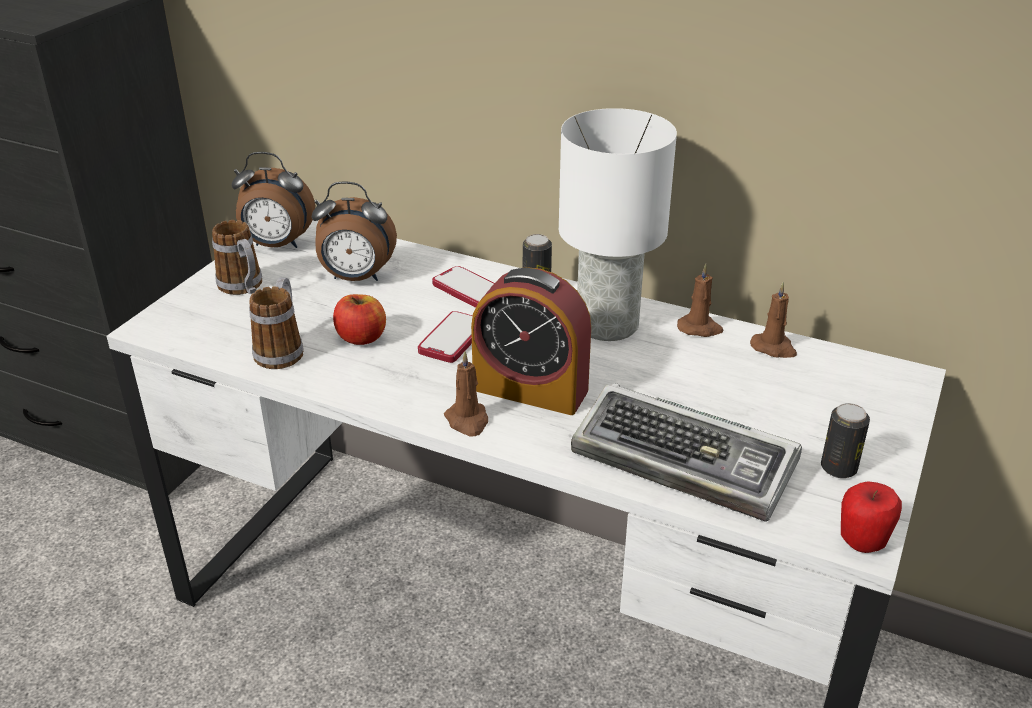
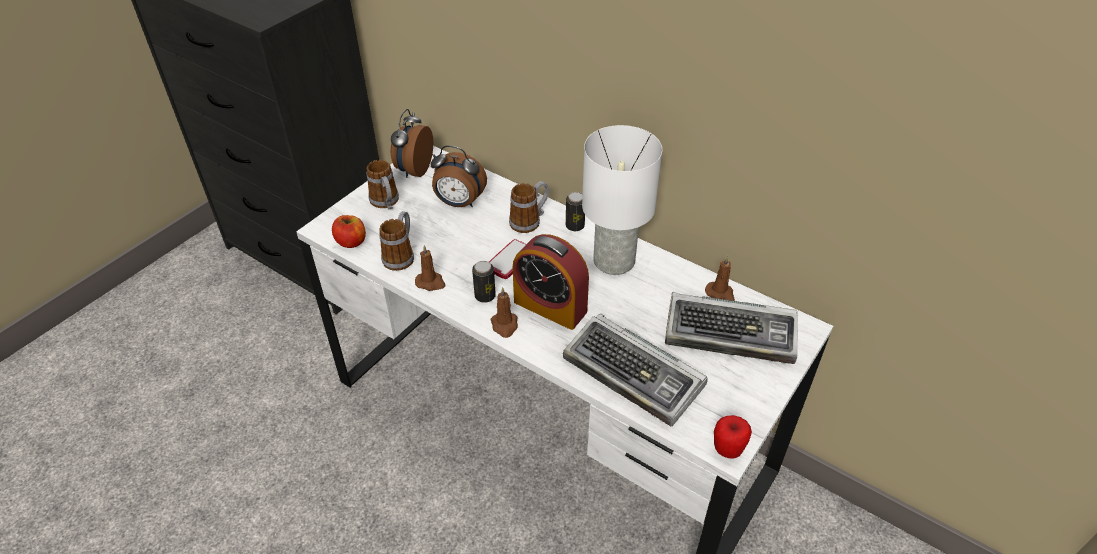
camera: 10 degrees right, 10 degrees up
(277, 245) = (413, 170): alarm clock -> alarm clock turned 90 degrees clockwise
(361, 338) = (452, 252): apple -> apple (351, 242)
(468, 289) = (530, 221): phone -> mug
(700, 328) = (675, 271): brown candle -> brown candle (431, 282)
(809, 394) = (731, 333): none -> keyboard
(838, 468) = (731, 393): can -> can (485, 296)

